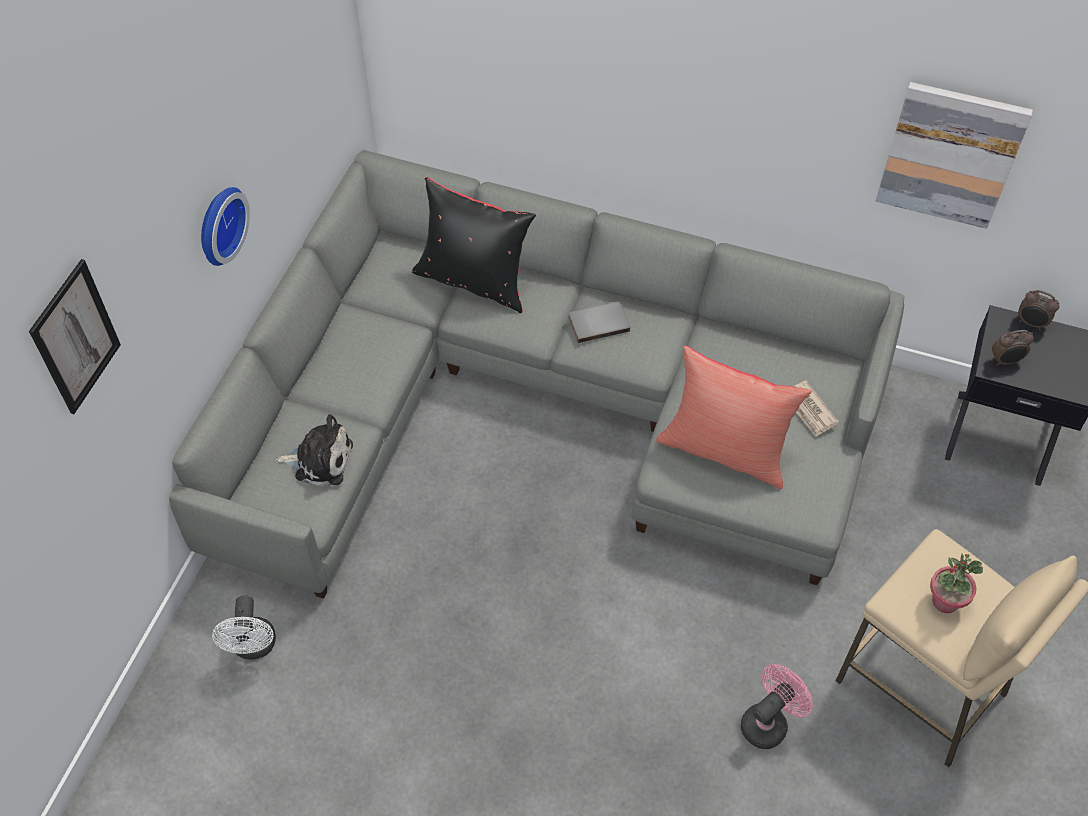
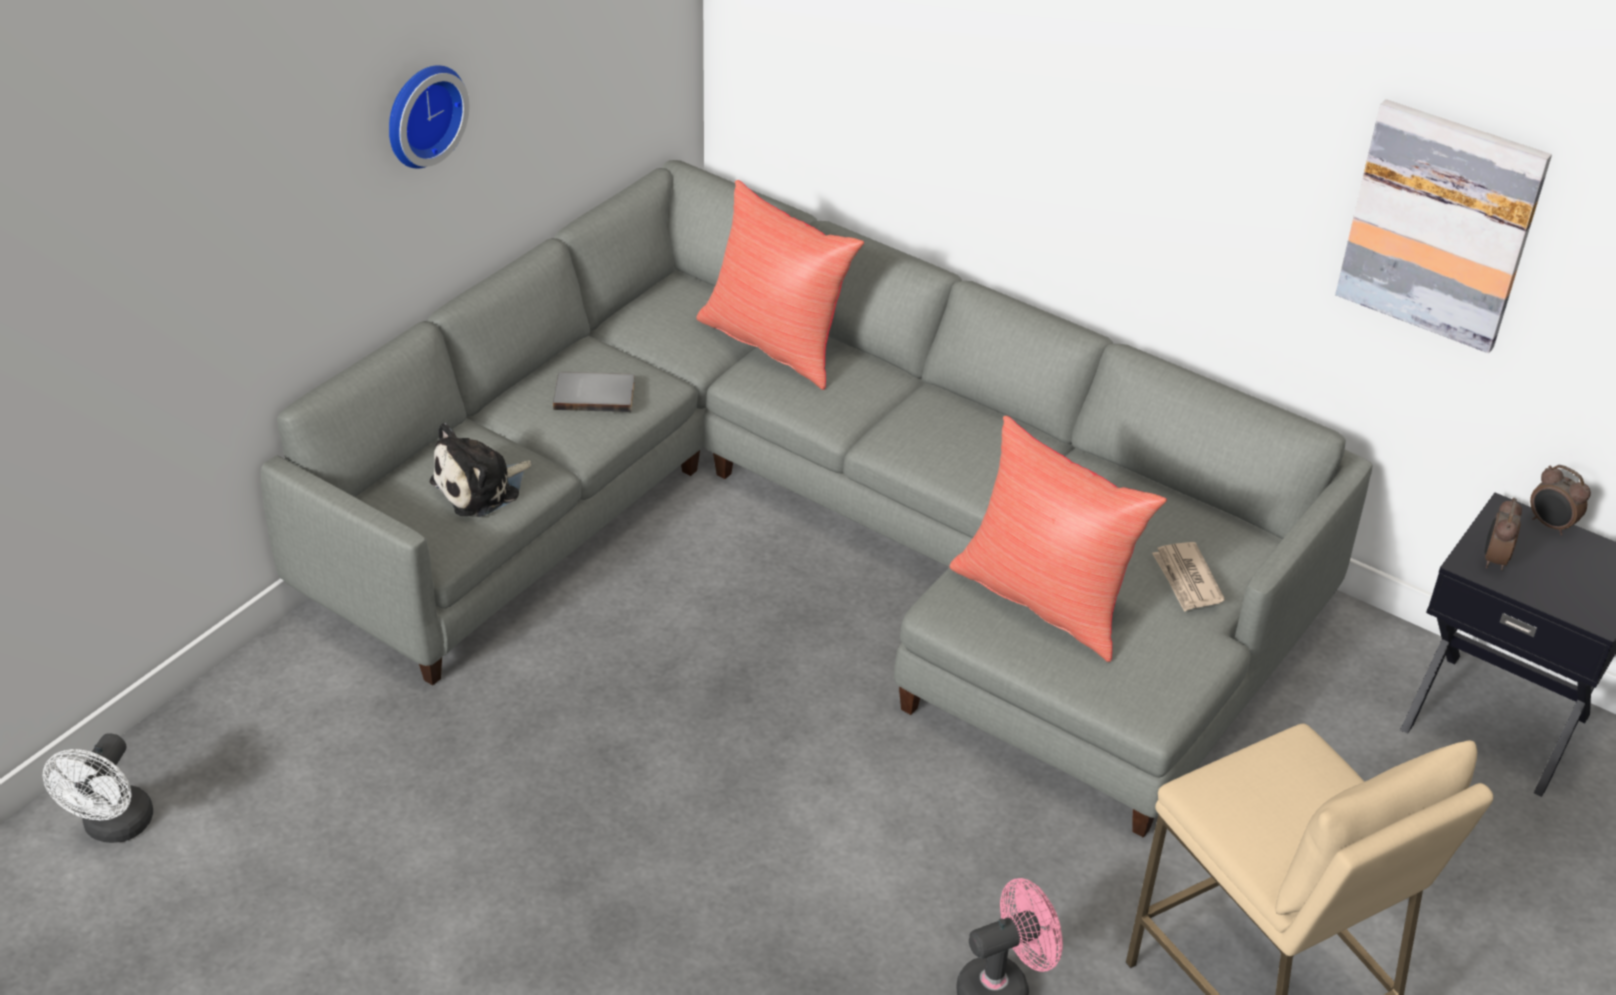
camera: 15 degrees right, 15 degrees down
(75, 337) = (168, 128): picture -> none
(254, 647) = (314, 718): white fan -> white fan (114, 828)
(320, 460) = (481, 488): plush toy -> plush toy turned 120 degrees clockwise
(474, 280) = (776, 344): black pillow -> red pillow
(598, 322) = (924, 420): grey book -> grey book (594, 393)
(945, 601) = (1281, 806): potted plant -> none
(1005, 361) = (1494, 560): alarm clock -> alarm clock turned 105 degrees clockwise

